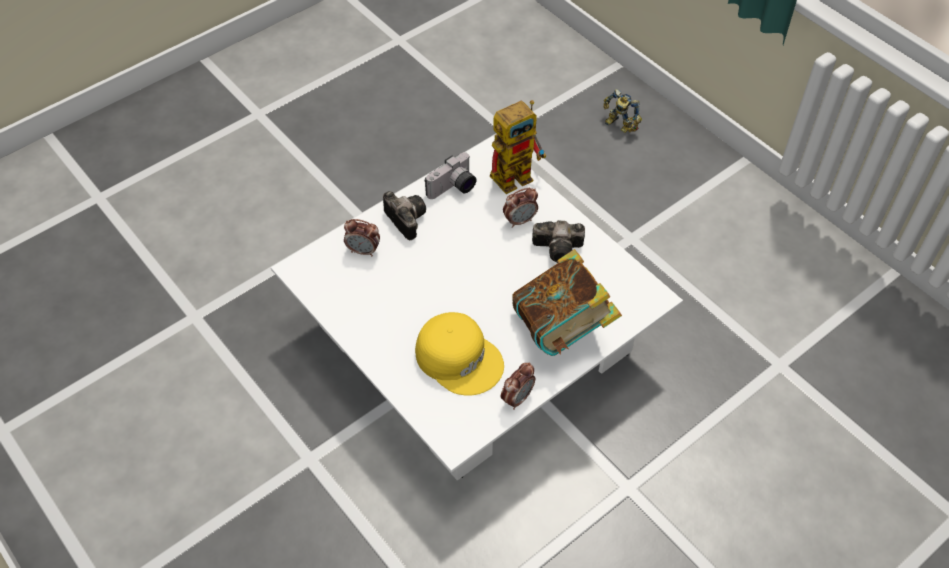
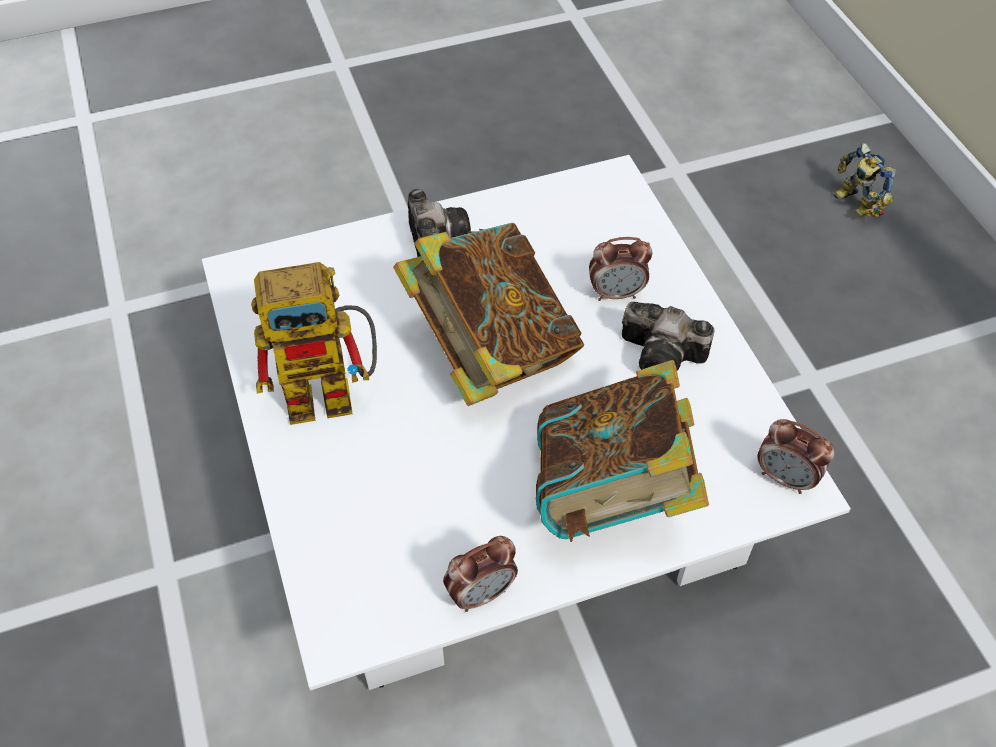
camera: 20 degrees right, 0 degrees up
(363, 251) = (349, 272): alarm clock -> alarm clock (785, 478)
(453, 189) = (532, 217): camera -> none
(459, 358) = (416, 489): yellow cap -> none
(464, 272) = (490, 350): none -> book
(518, 174) = (644, 221): toy robot -> toy robot (334, 392)

